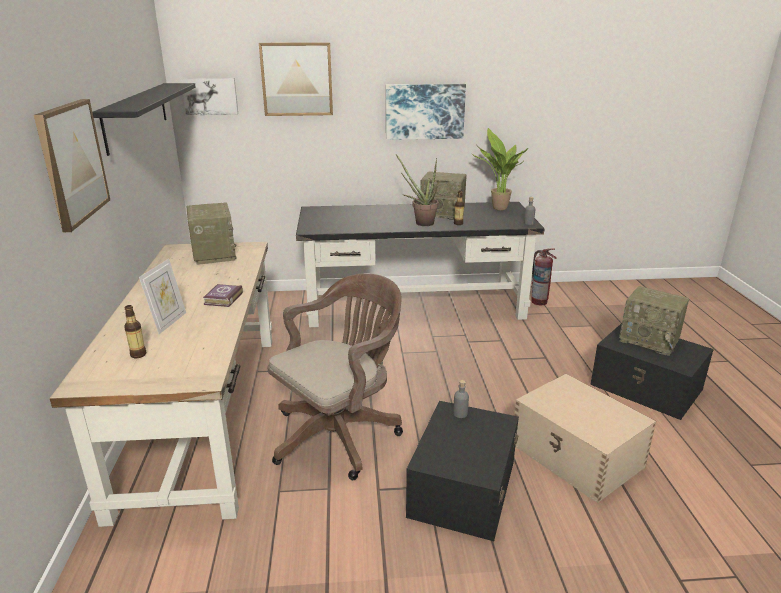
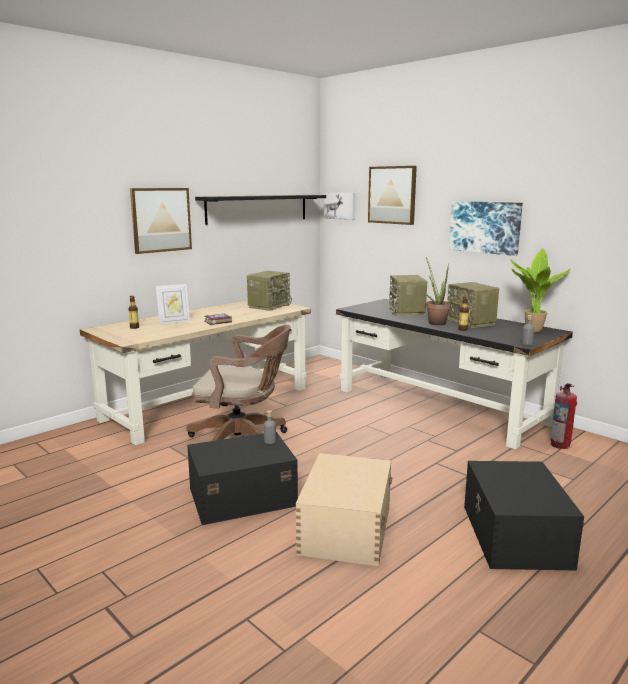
camera: 50 degrees right, 10 degrees down
(650, 340) = (528, 481): radio -> radio (407, 312)

